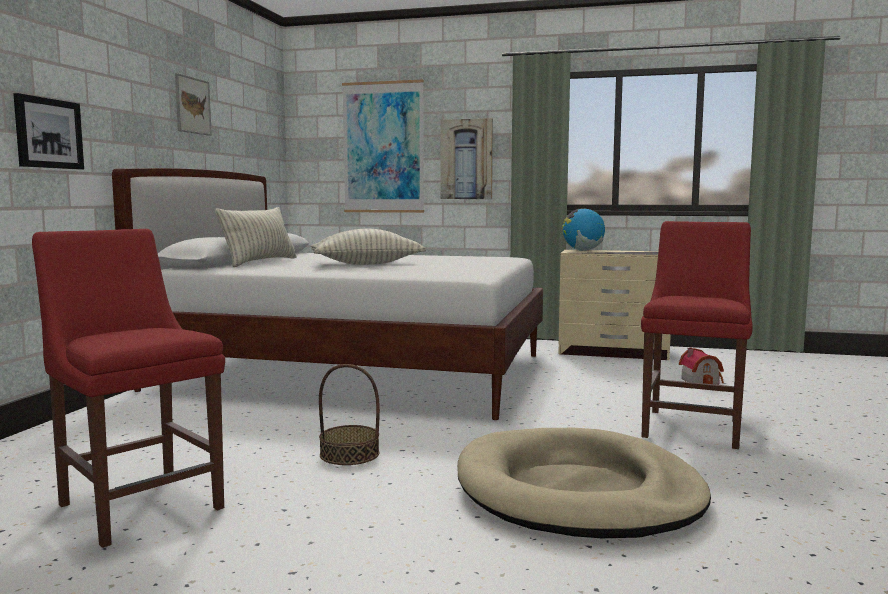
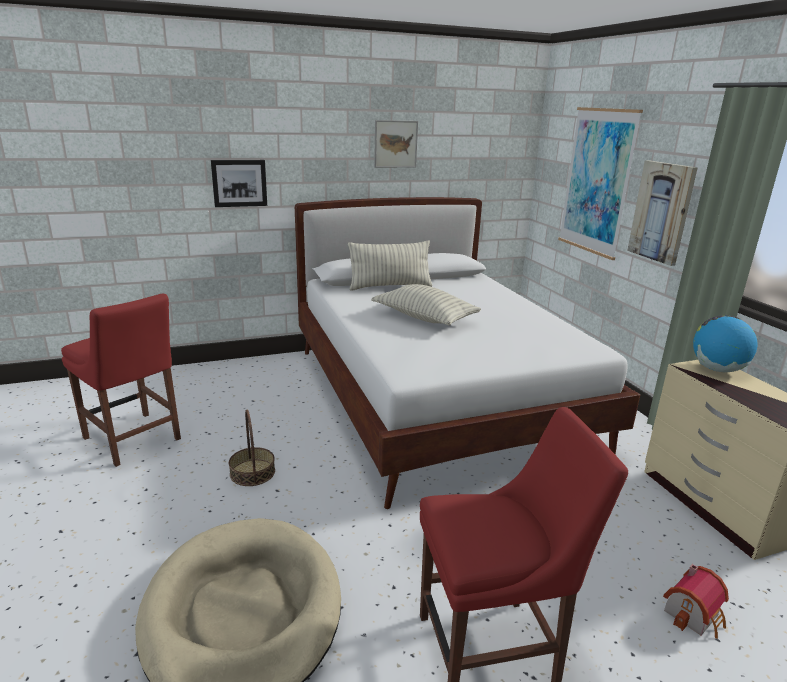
camera: 55 degrees right, 15 degrees up
(138, 503) = (134, 440): red chair -> red chair turned 120 degrees clockwise

